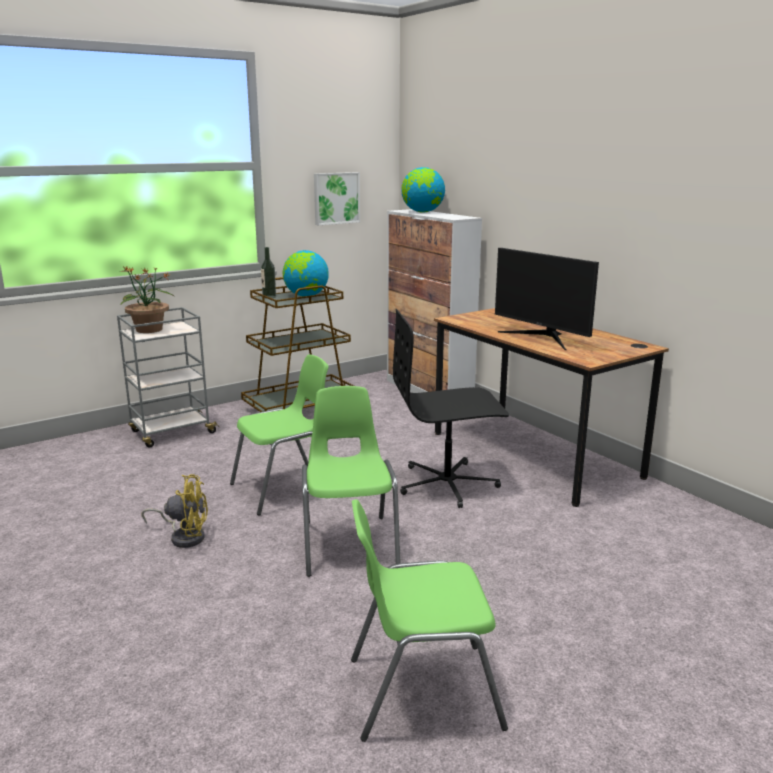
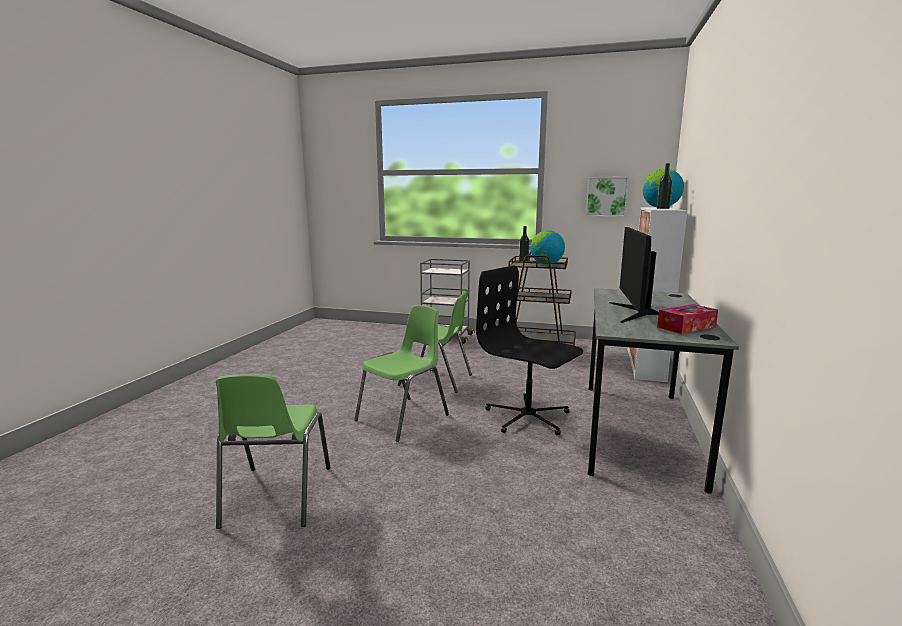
camera: 50 degrees right, 5 degrees down
(149, 330) = (441, 269): potted plant -> none
(184, 536) = (353, 380): yellow fan -> none
(421, 691) = (276, 497): green chair -> green chair turned 135 degrees counterclockwise
(444, 215) = (663, 208): none -> bottle
(533, 454) = (637, 430): brown desk -> grey desk
(606, 341) = (686, 327): none -> tissue box

